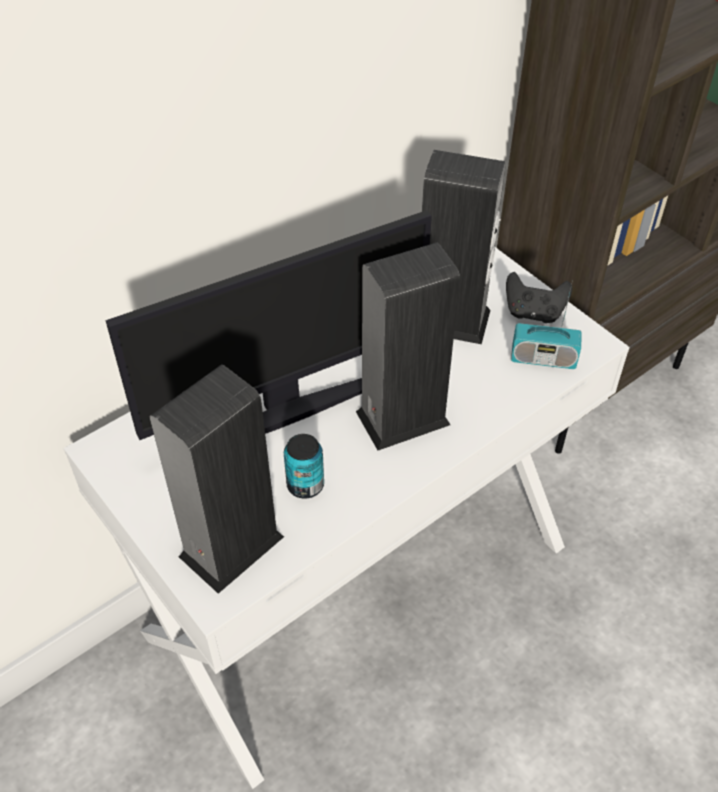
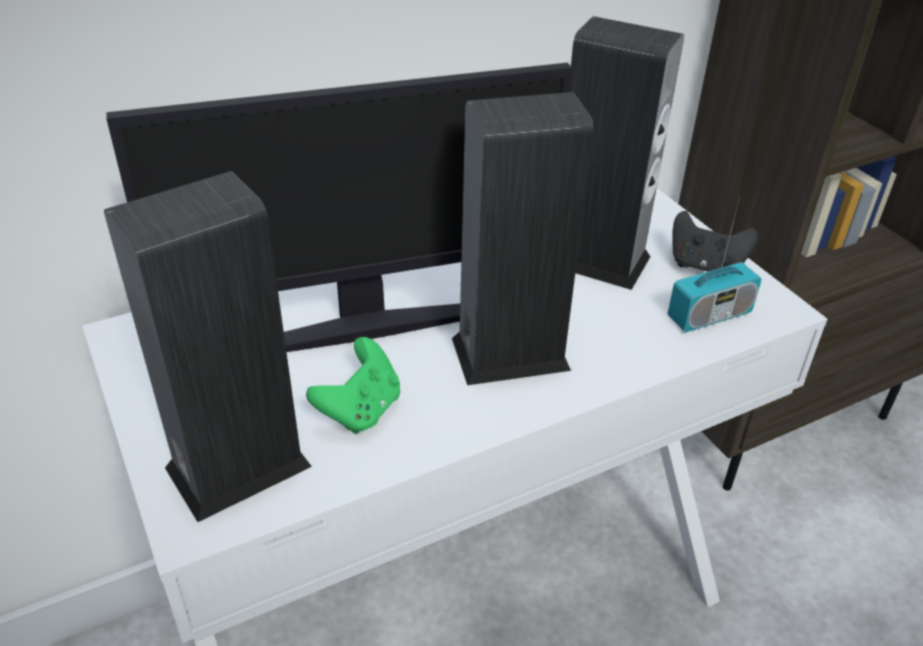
camera: 10 degrees right, 10 degrees down
(305, 485) = (360, 410): can -> green game controller
(543, 358) = (709, 315): radio -> radio turned 45 degrees counterclockwise

